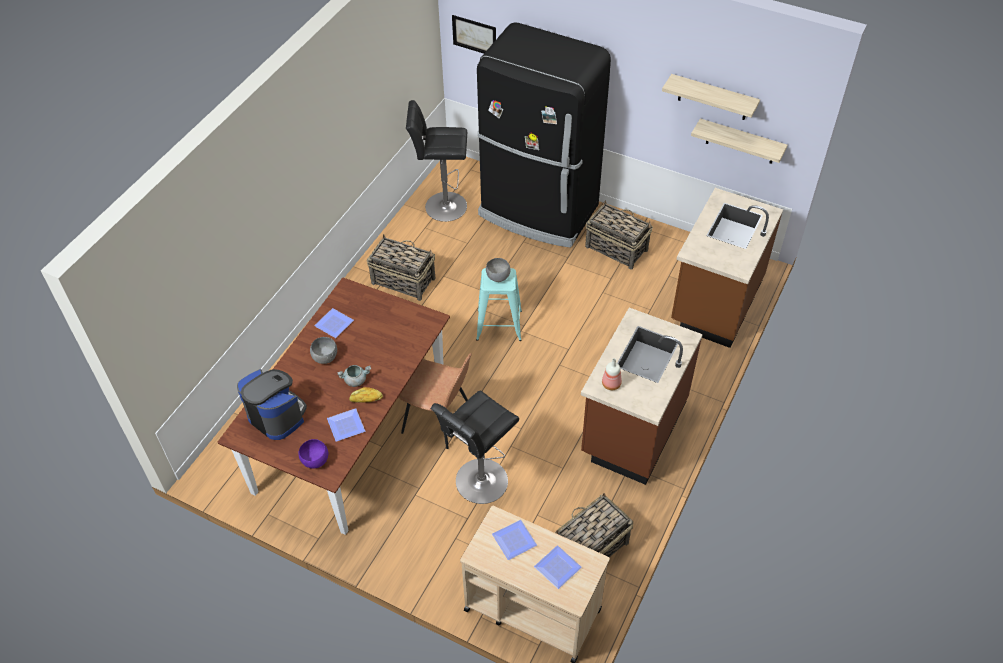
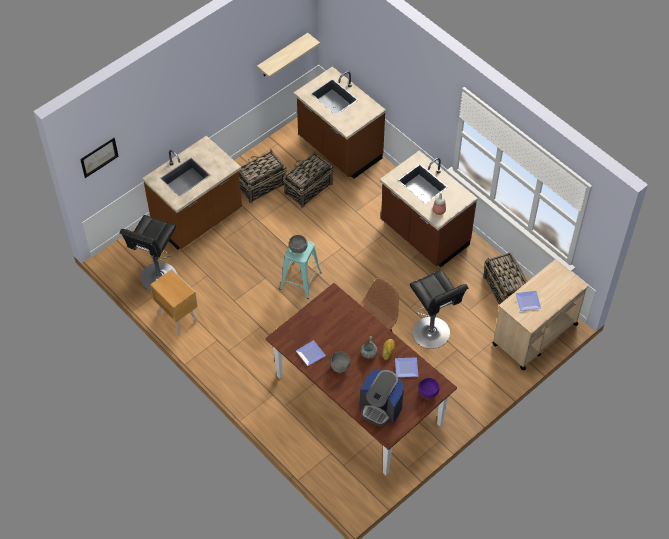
camera: 70 degrees left, 5 degrees up
(277, 416) = (380, 407): coffee machine -> coffee machine turned 120 degrees counterclockwise
(401, 237) = (178, 317): none -> brown nightstand
(402, 280) = (225, 328): basket -> basket (308, 189)
(538, 212) = (198, 219): black fridge -> brown counter
(557, 569) = (554, 286): plate -> none
(713, 98) = (261, 47): shelf -> none

